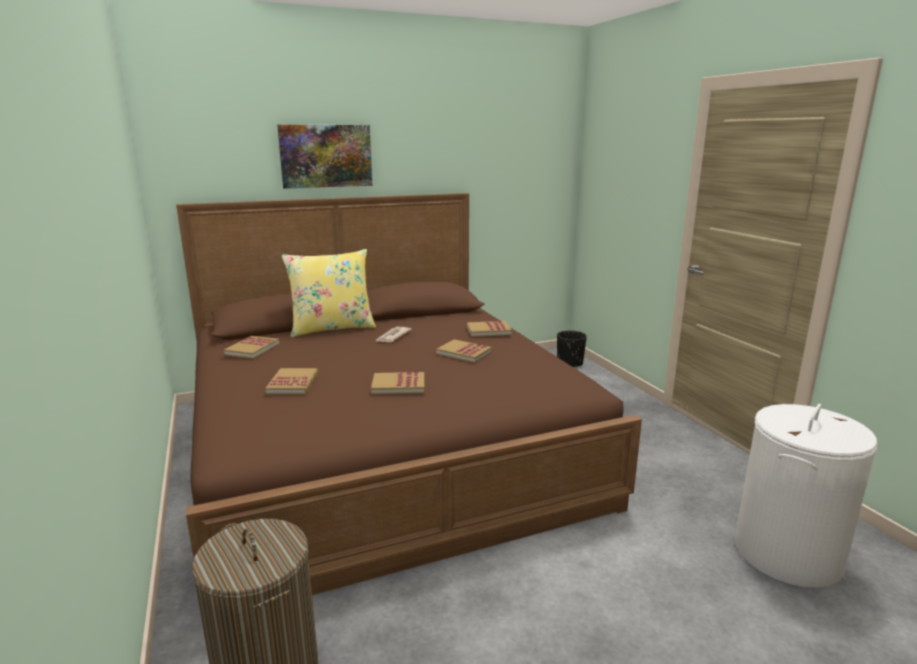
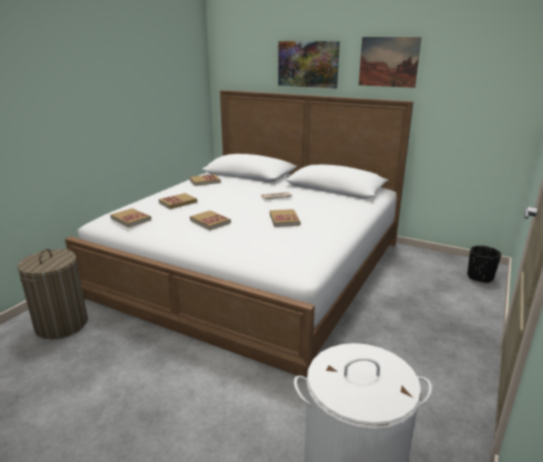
camera: 50 degrees right, 5 degrees up
(332, 328) = (261, 182): yellow pillow -> none
(382, 446) = (254, 267): brown bed -> white bed
(431, 149) = (388, 62): none -> picture
(488, 331) = (336, 213): book -> book (131, 219)

